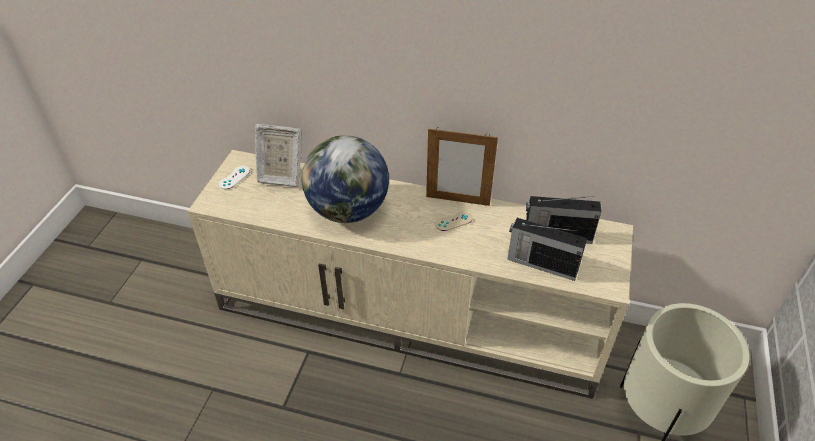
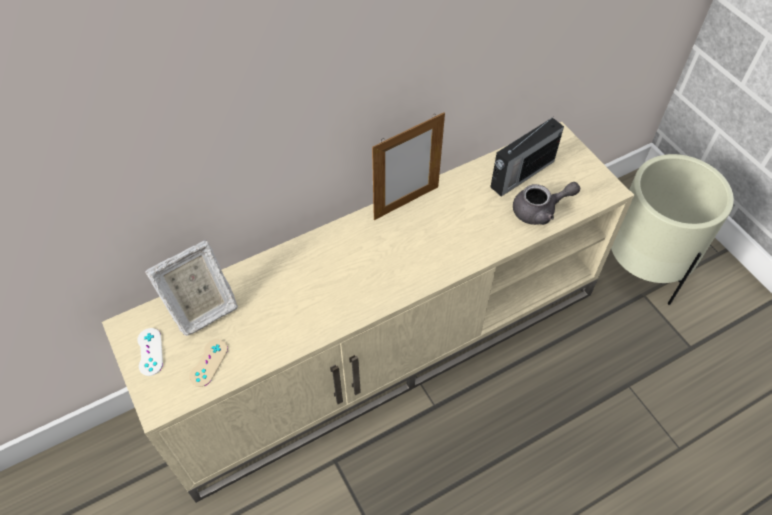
camera: 45 degrees left, 10 degrees up
(348, 211) = (320, 292): globe -> none
(453, 221) = (427, 226): beige game controller -> beige game controller (208, 363)
(541, 264) = (540, 211): radio -> grey teapot

